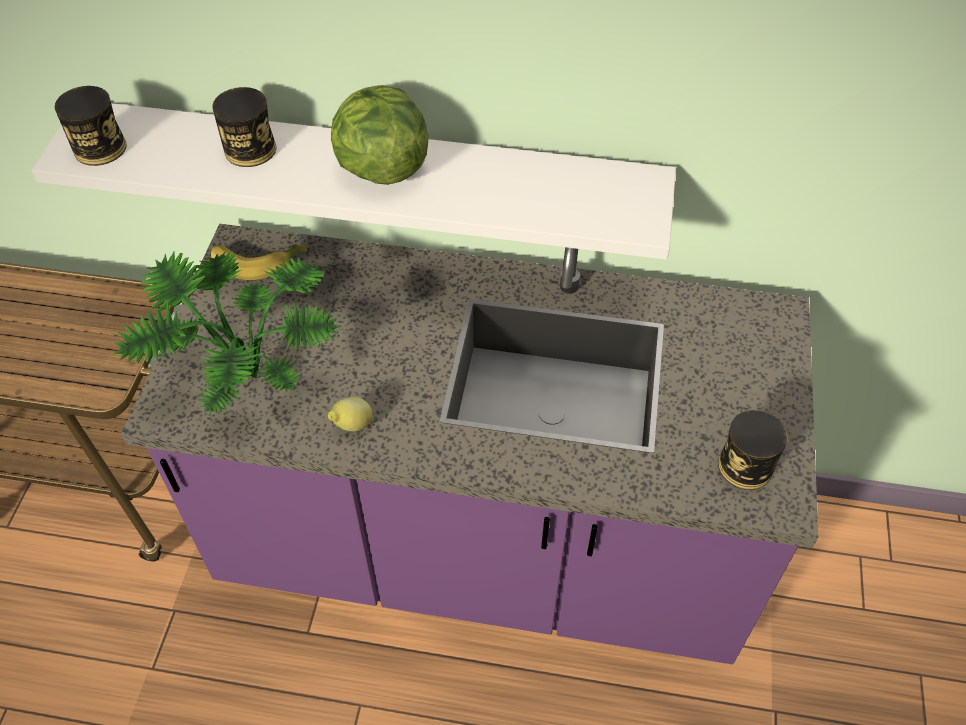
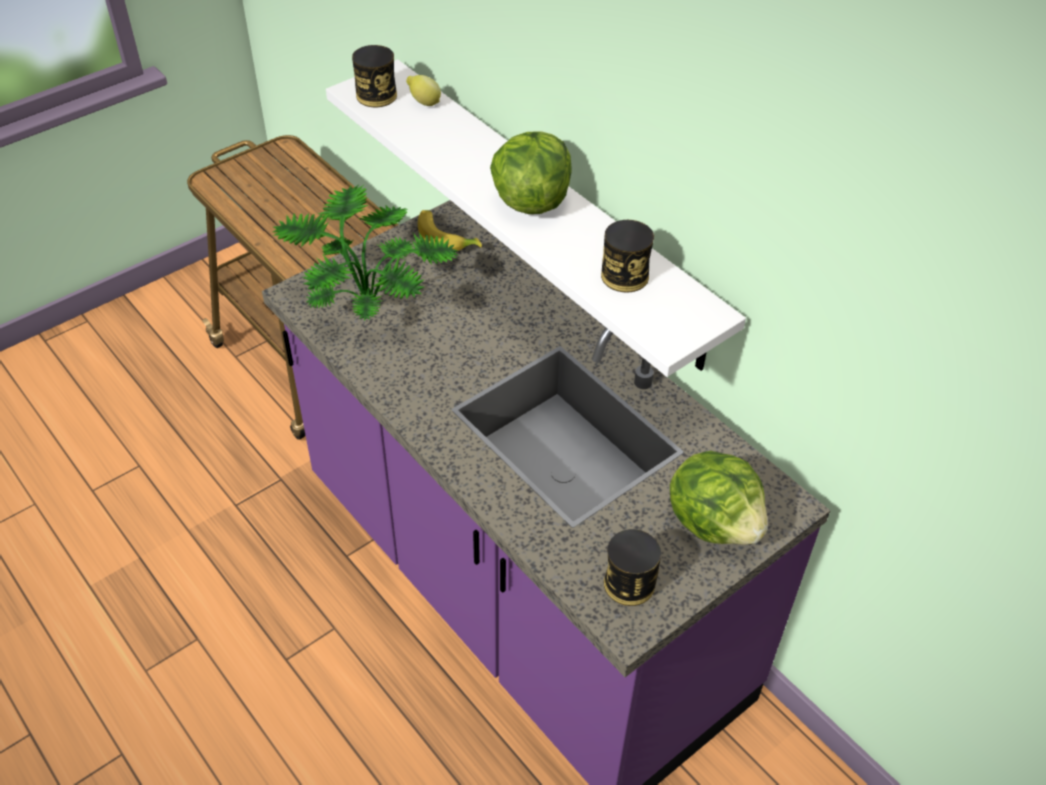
camera: 40 degrees right, 5 degrees down
(250, 149) = (463, 144): can -> can (624, 276)
(352, 426) = (394, 375): lemon -> lemon (424, 103)
(747, 366) = (714, 522): none -> lettuce

